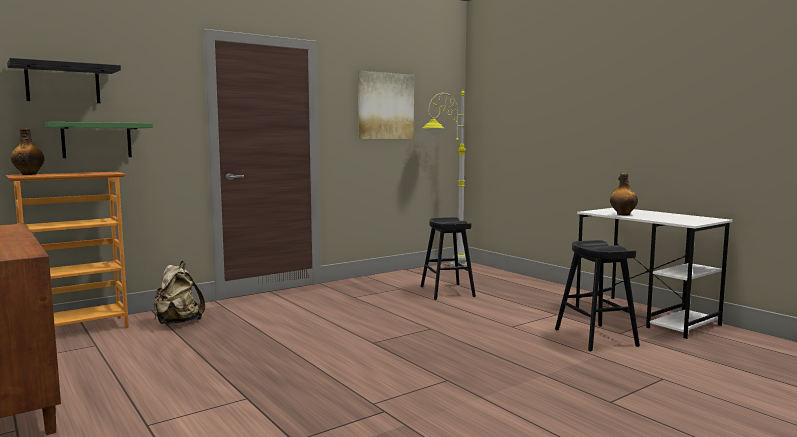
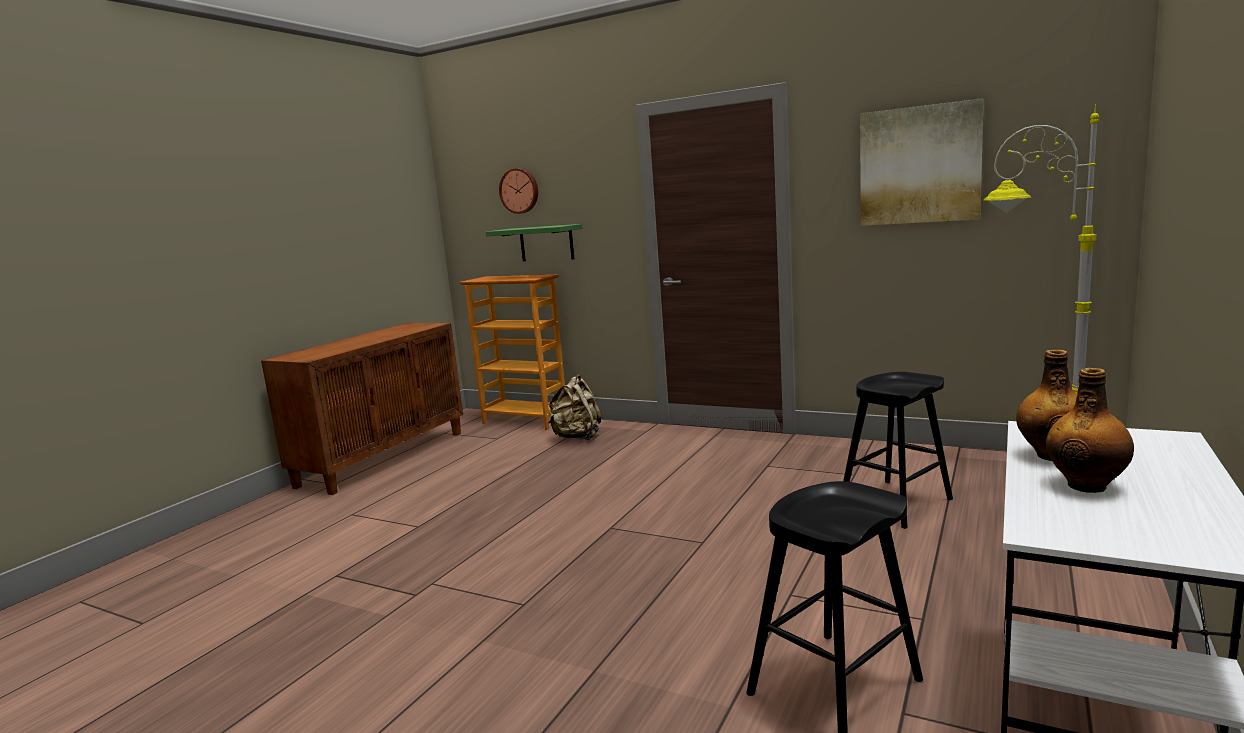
camera: 65 degrees right, 5 degrees up
(29, 174) = (492, 277): bottle -> bottle (1087, 485)
(63, 84) = (520, 191): black shelf -> wall clock

